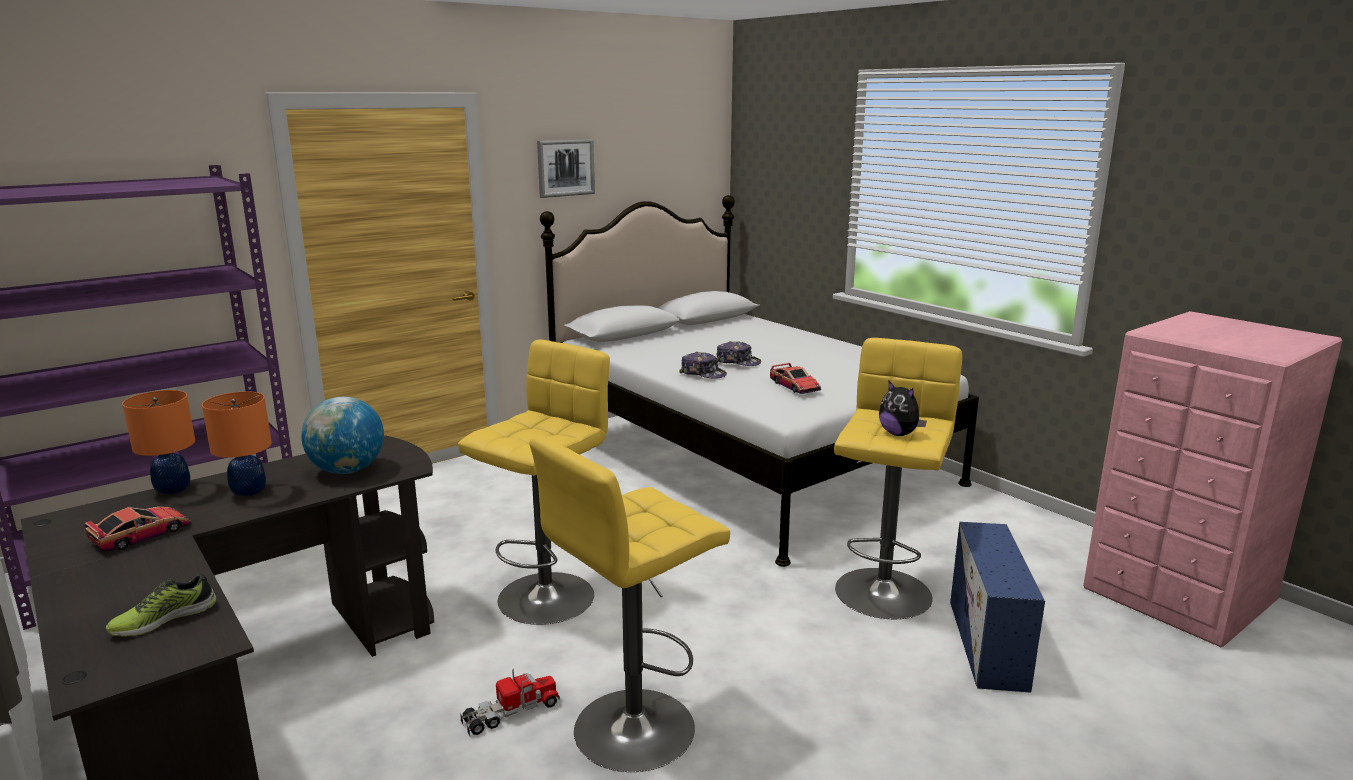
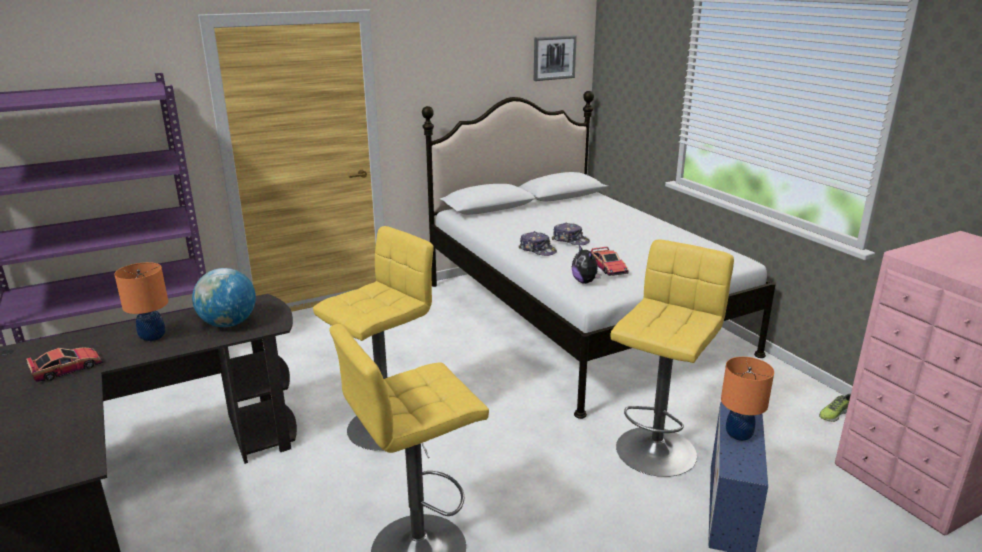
camera: 10 degrees right, 5 degrees up
(164, 619) = (56, 443): shoe -> shoe (835, 414)
(175, 489) = (103, 331): orange table lamp -> orange table lamp (739, 435)
(510, 713) = (330, 523): toy truck -> none
(565, 168) = (445, 69): picture -> picture (554, 57)
(899, 434) = (668, 326): plush toy -> plush toy (585, 282)

